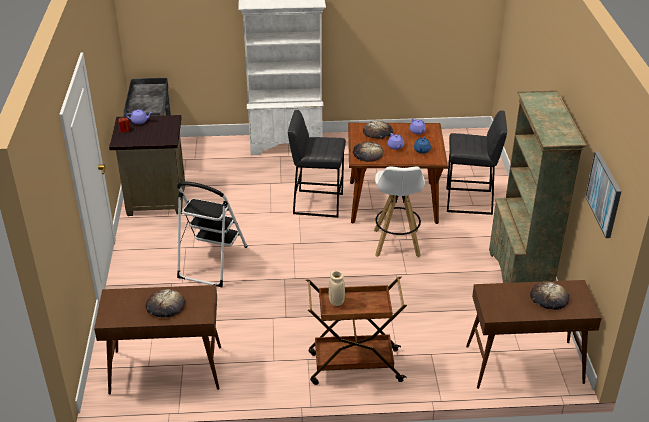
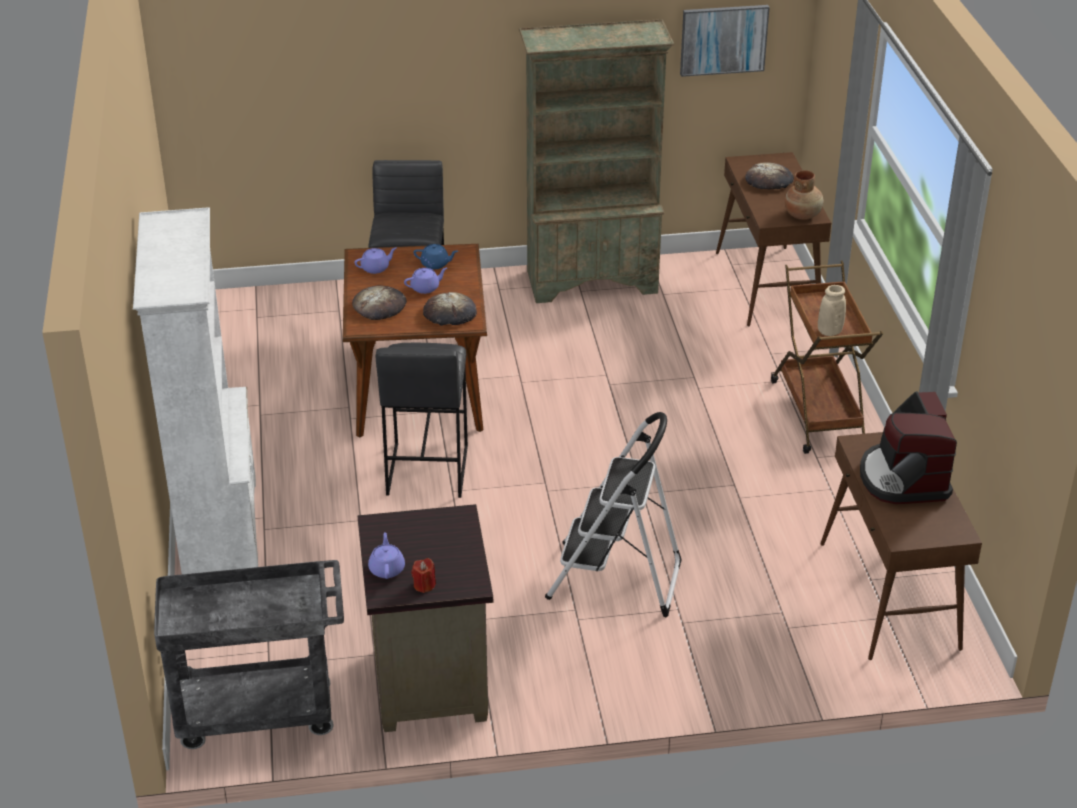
camera: 95 degrees left, 0 degrees up
(165, 305) = (903, 478): bread -> coffee machine
(396, 244) = (533, 385): white stool -> none
(495, 308) = (803, 215): none -> brown vase

